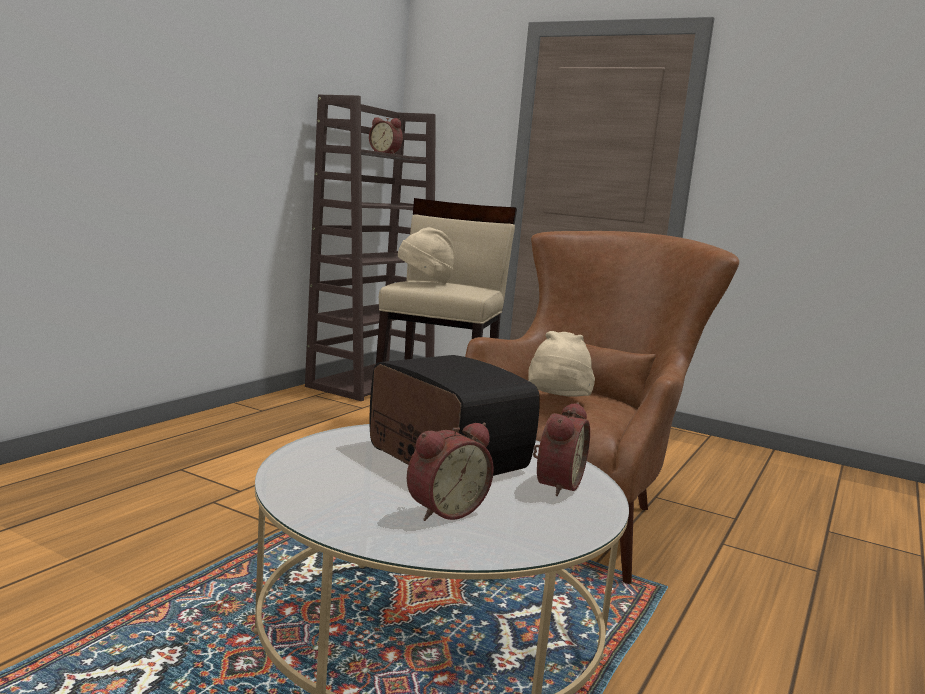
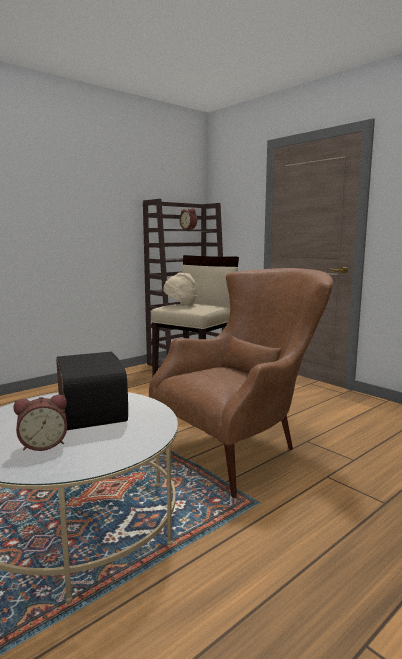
camera: 20 degrees right, 0 degrees up
(555, 484) = (133, 432): alarm clock -> none
(557, 401) = (211, 378): beige hat -> none

